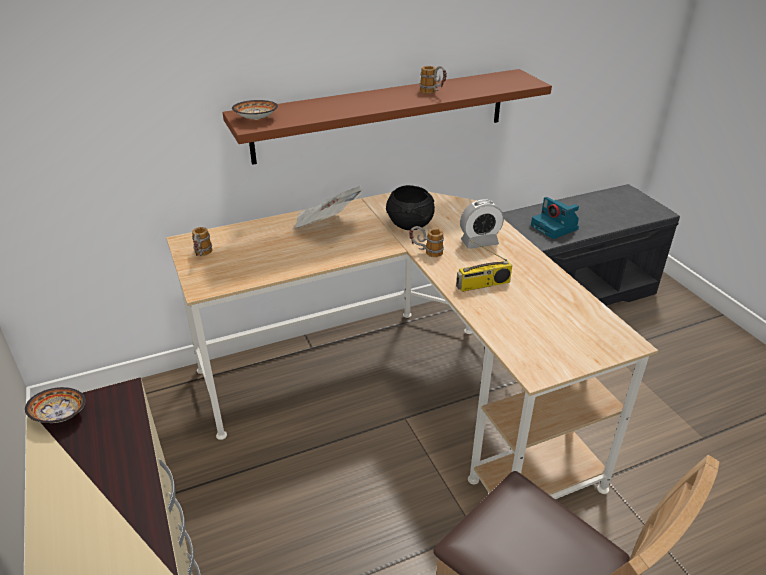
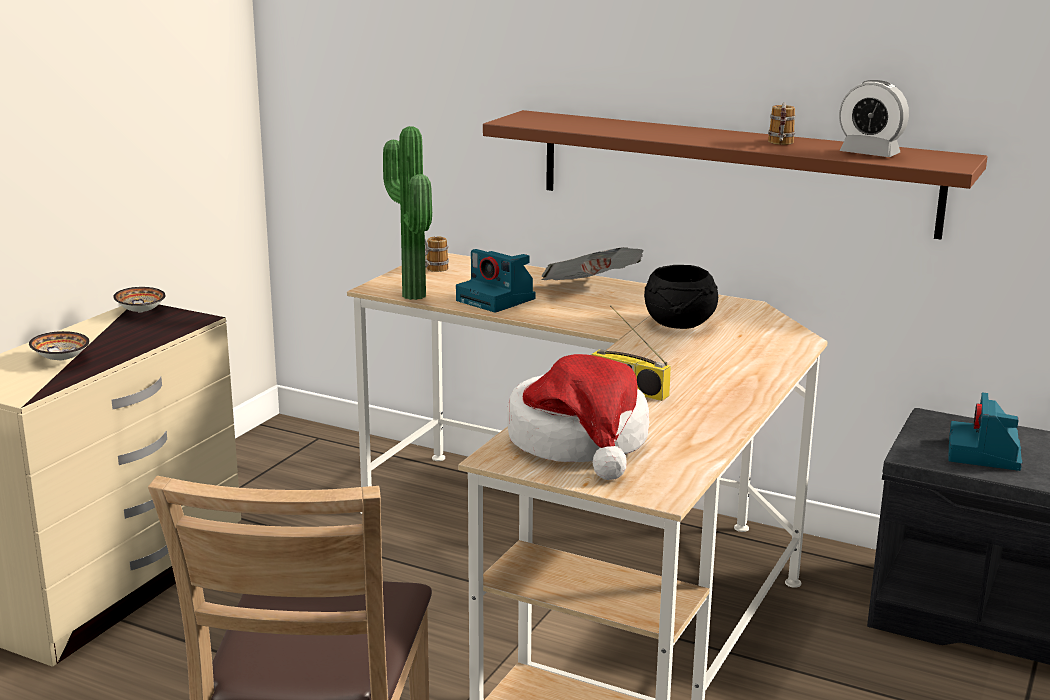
camera: 50 degrees right, 15 degrees down
(237, 284) = (409, 296): none -> potted plant
(255, 118) = (532, 119): bowl -> bowl (61, 359)
(292, 257) = (497, 300): none -> camera
(426, 252) = (635, 347): mug -> none
(479, 242) = (718, 364): alarm clock -> alarm clock (869, 154)
(539, 335) = (580, 442): none -> hat

